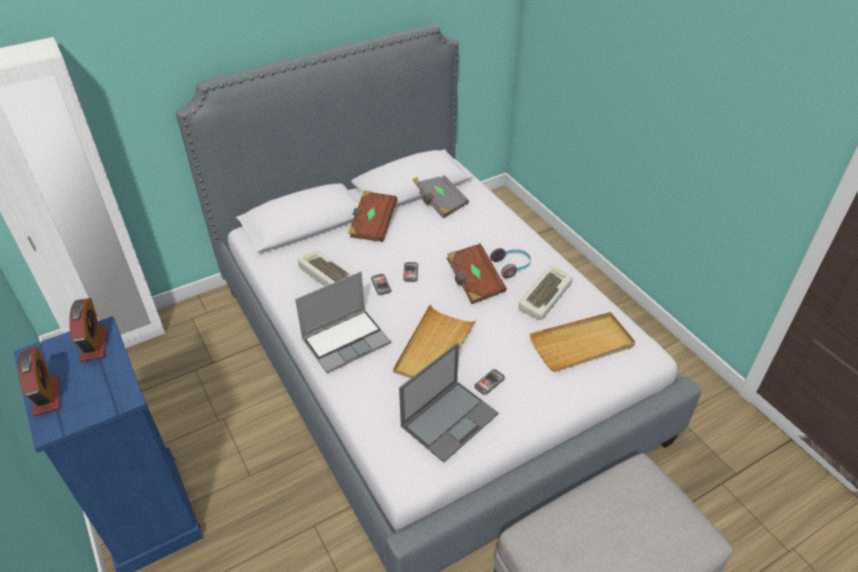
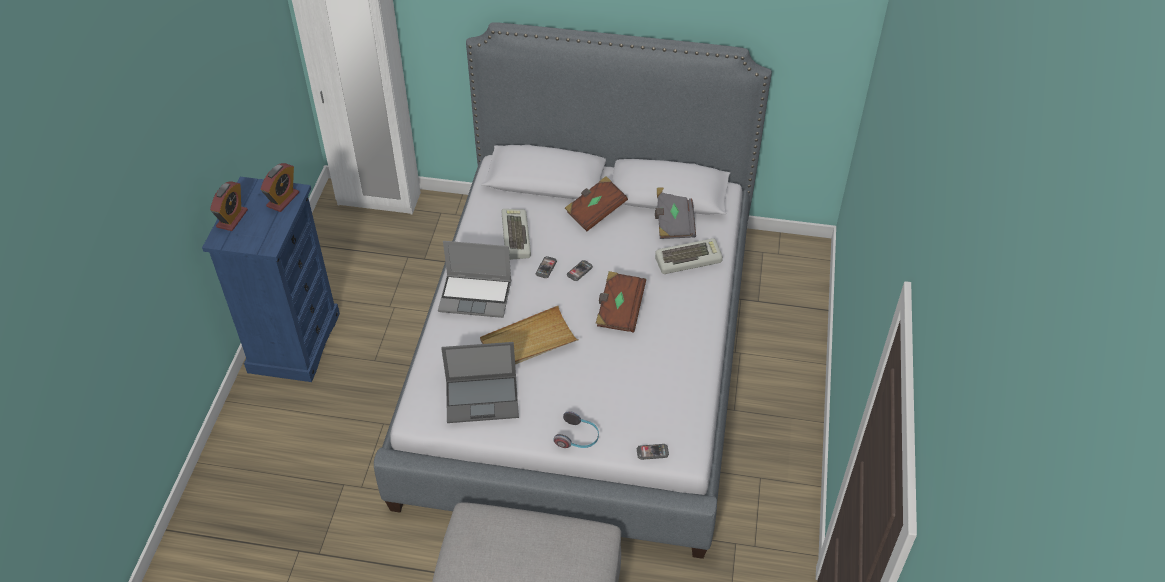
camera: 40 degrees right, 5 degrees up
(489, 382) = (540, 393): phone -> phone (652, 452)
(511, 266) = (665, 315): headphones -> headphones (578, 438)
(544, 295) = (662, 355): keyboard -> keyboard (688, 259)
(582, 344) = (643, 412): beige tray -> none

